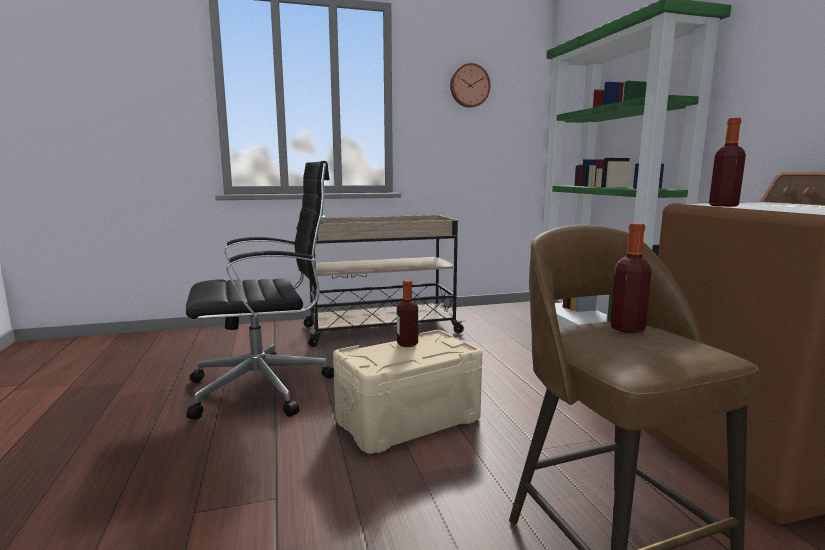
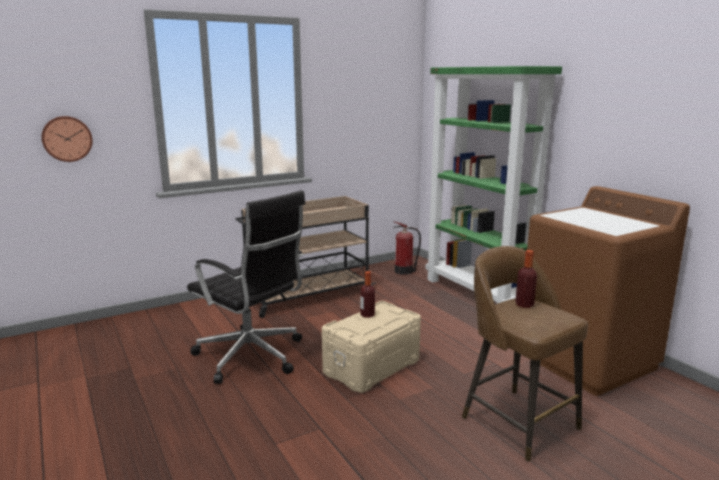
camera: 15 degrees left, 5 degrees up
(265, 387) = (252, 357): black office chair -> black office chair turned 75 degrees clockwise
(469, 86) = (362, 83): wall clock -> wall clock (67, 138)
(513, 315) = (404, 271): none -> fire extinguisher
(723, 205) = (564, 220): bottle -> none

